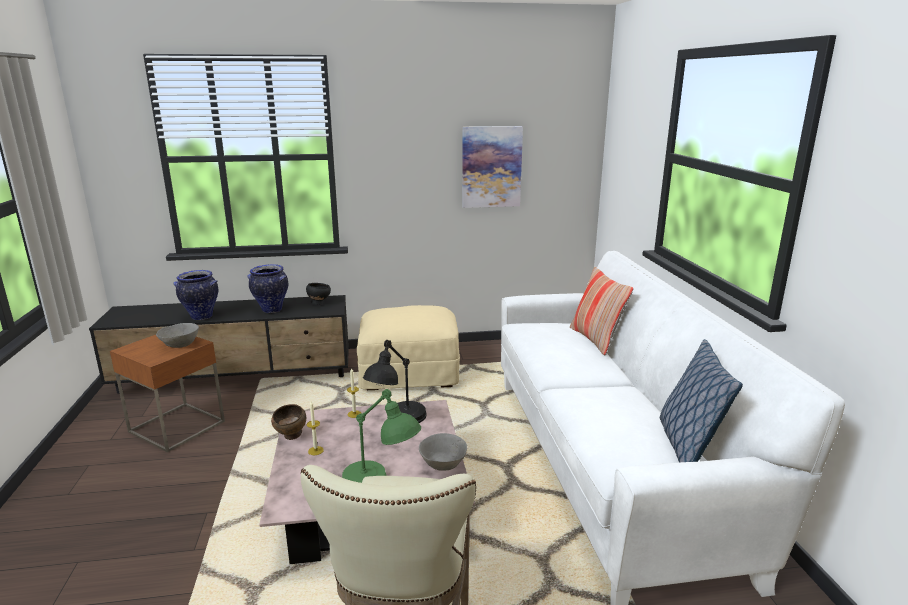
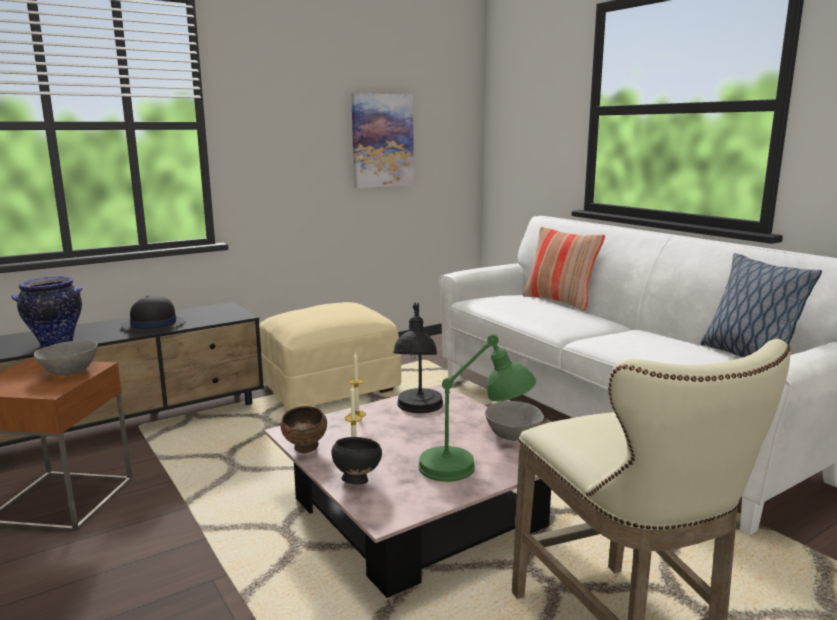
camera: 25 degrees left, 5 degrees down
(271, 310) = (153, 325): vase -> black hat
(319, 303) = (211, 312): black bowl -> black bowl (356, 480)

